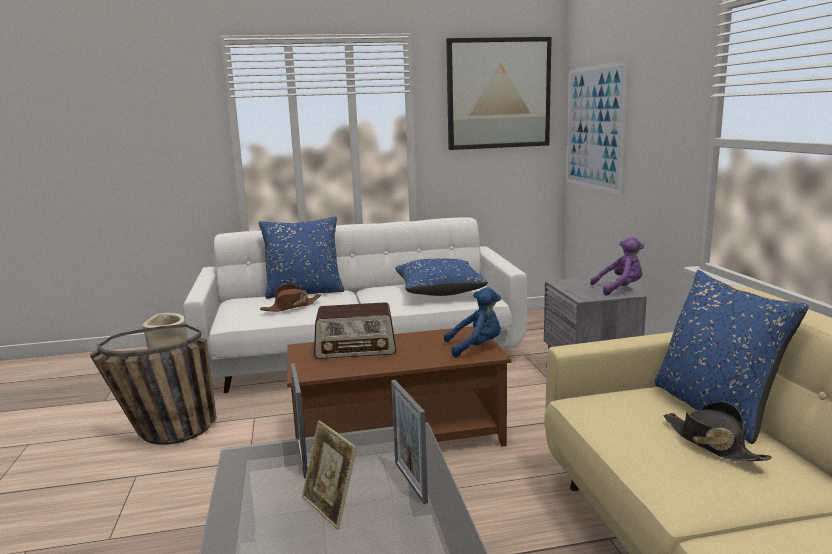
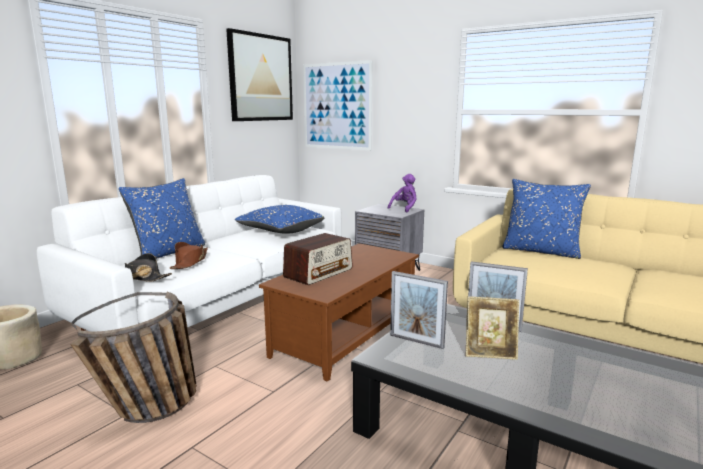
camera: 45 degrees left, 0 degrees up
(476, 347) = (387, 253): blue plush toy -> none
(711, 443) = (573, 262): black hat -> black hat (142, 277)

